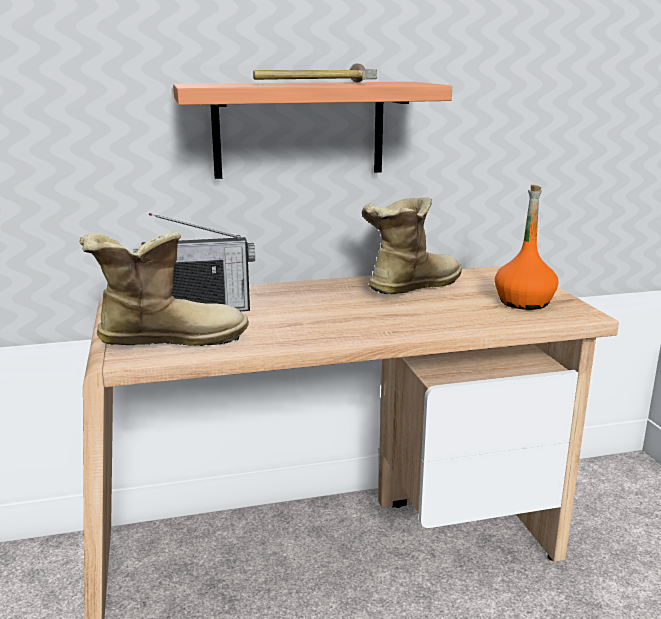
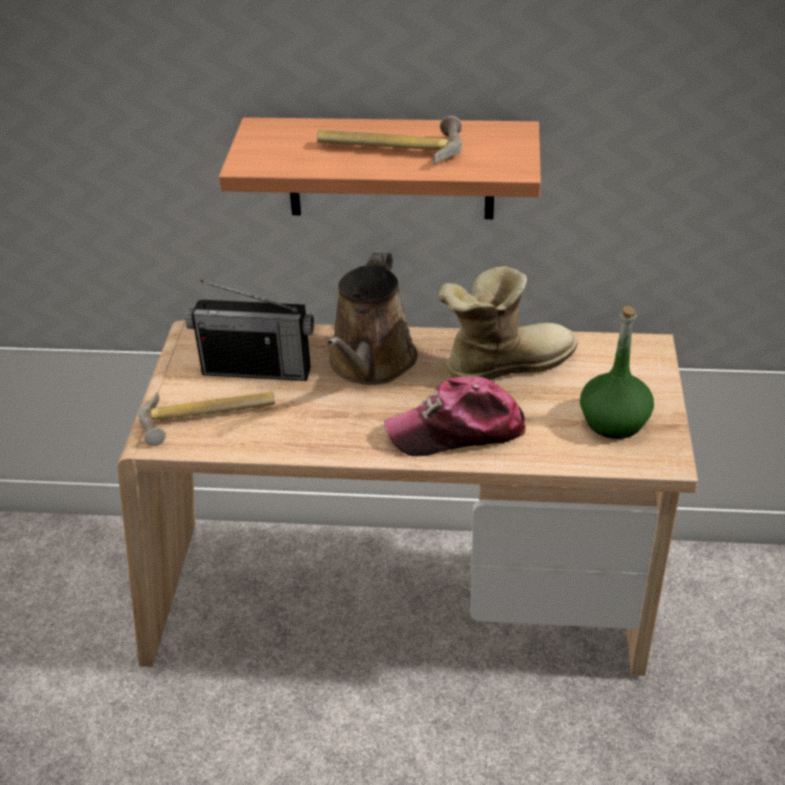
camera: 20 degrees right, 20 degrees up
(168, 339) = (208, 418): boot -> hammer
(299, 297) = (370, 364): none -> brown watering can
(404, 320) = (456, 430): none -> cap
(524, 302) = (614, 421): orange bottle -> green bottle

